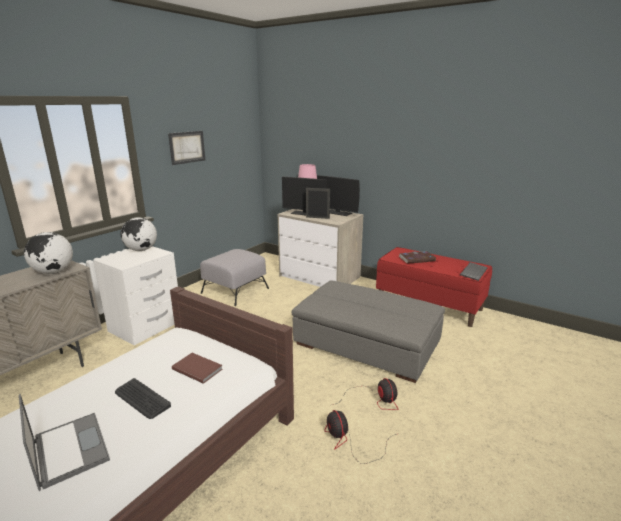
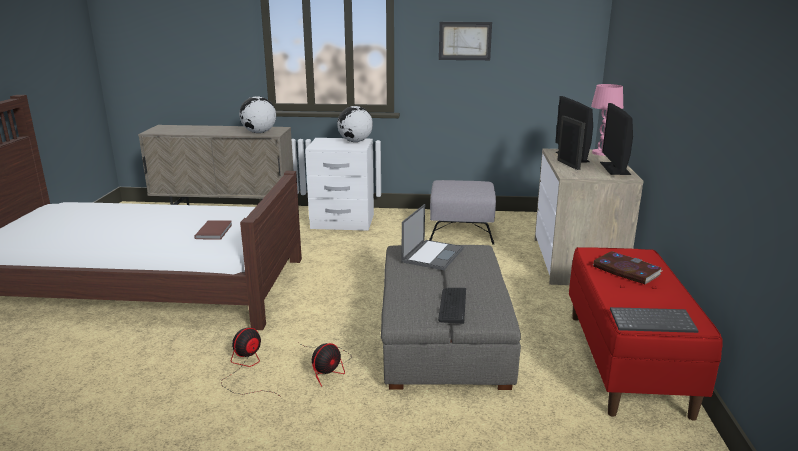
camera: 60 degrees right, 0 degrees up
(69, 449) = (103, 227): laptop -> laptop (433, 255)
(142, 399) = (164, 227): keyboard -> keyboard (452, 305)

